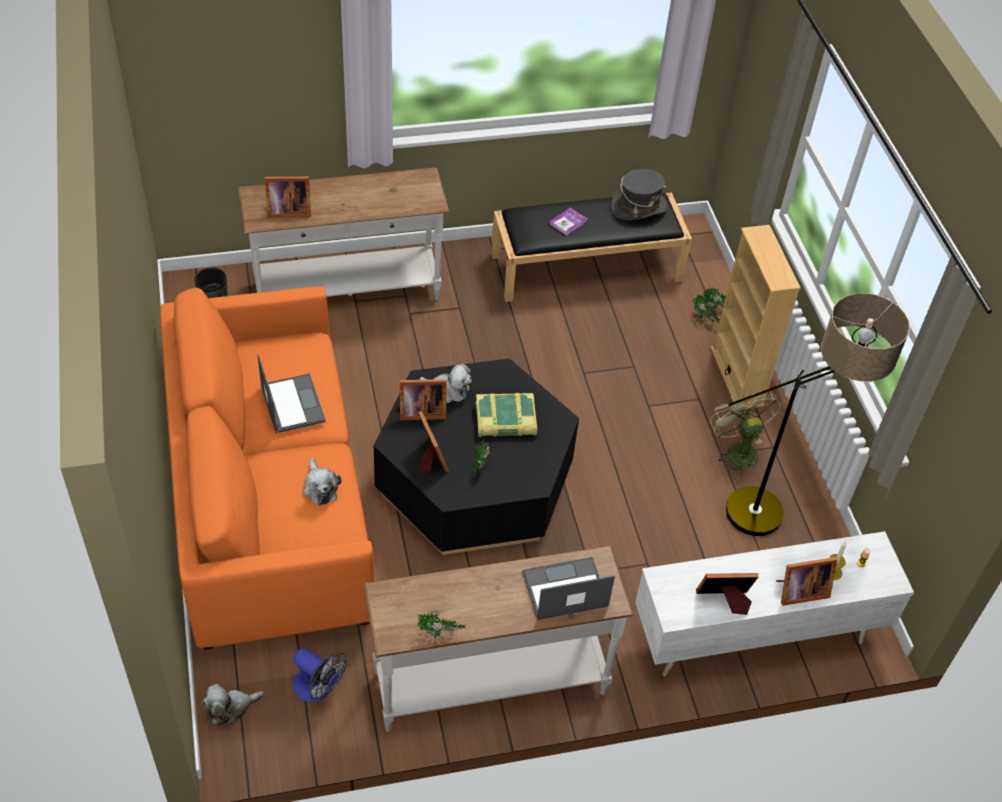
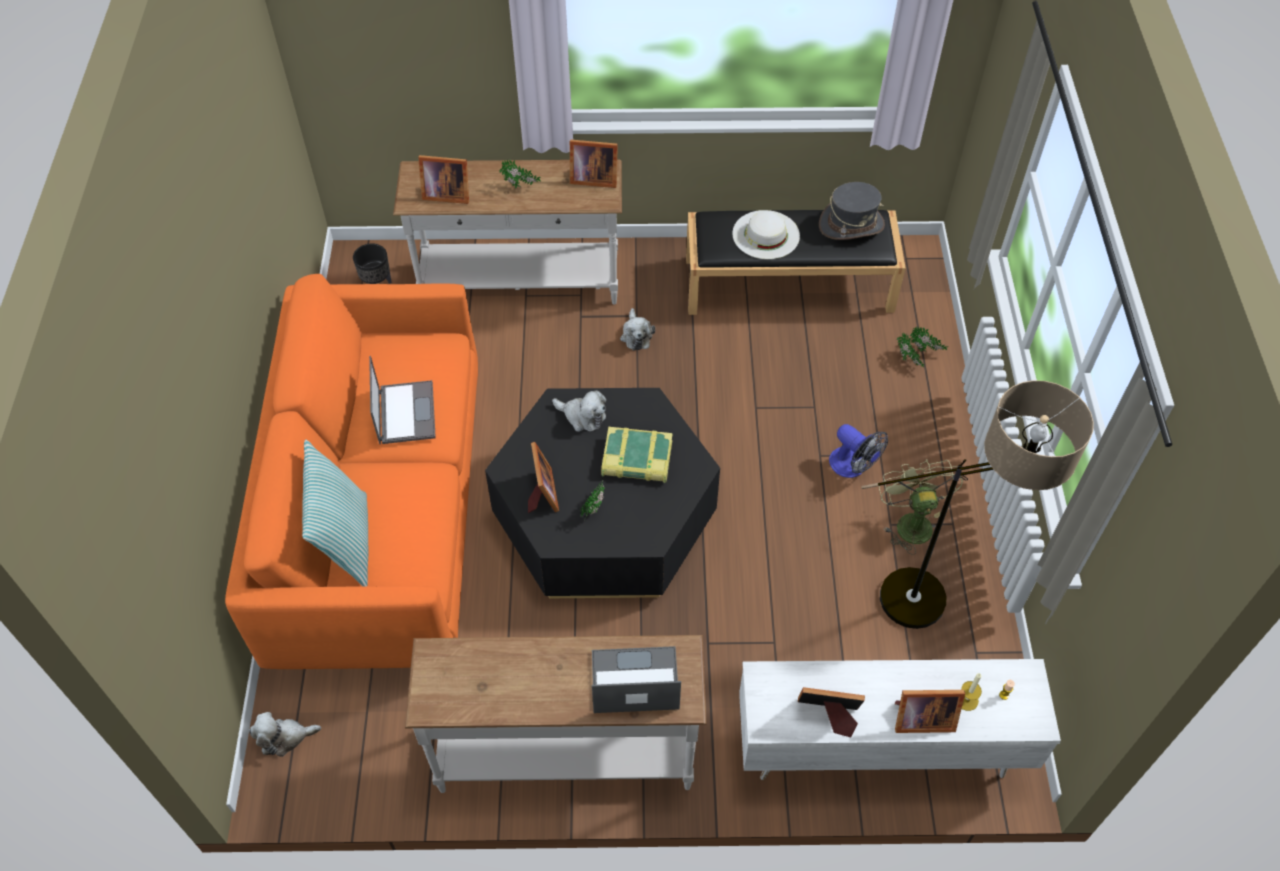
camera: 15 degrees right, 5 degrees up
(268, 519) = (346, 542): none -> pillow
(318, 688) = (380, 731): fan -> fan (853, 467)
(320, 487) = (410, 513): plush toy -> plush toy (636, 335)
(420, 411) = (545, 437): picture frame -> picture frame (592, 178)
(440, 635) = (481, 714): potted plant -> potted plant (520, 187)
(568, 222) = (766, 234): book -> white hat
(737, 377) = (930, 434): beige bookcase -> none

